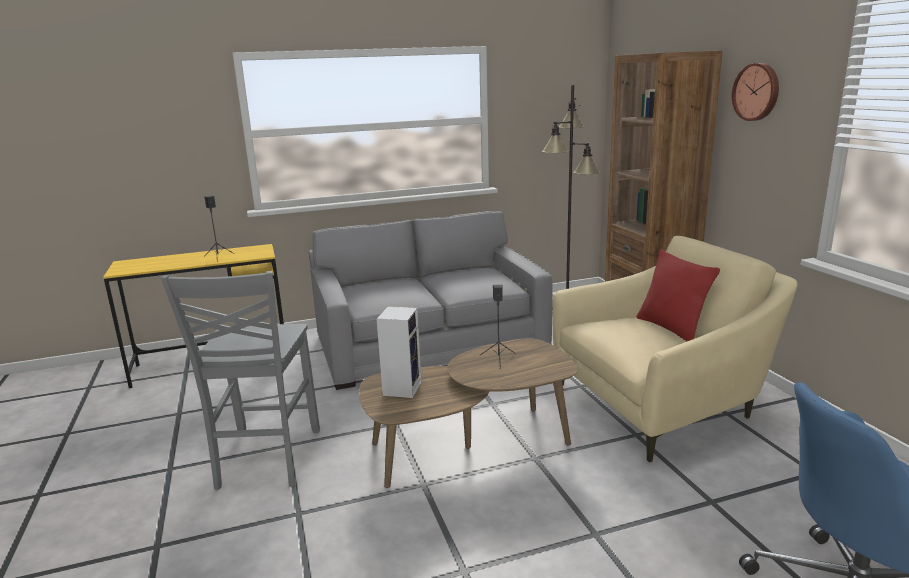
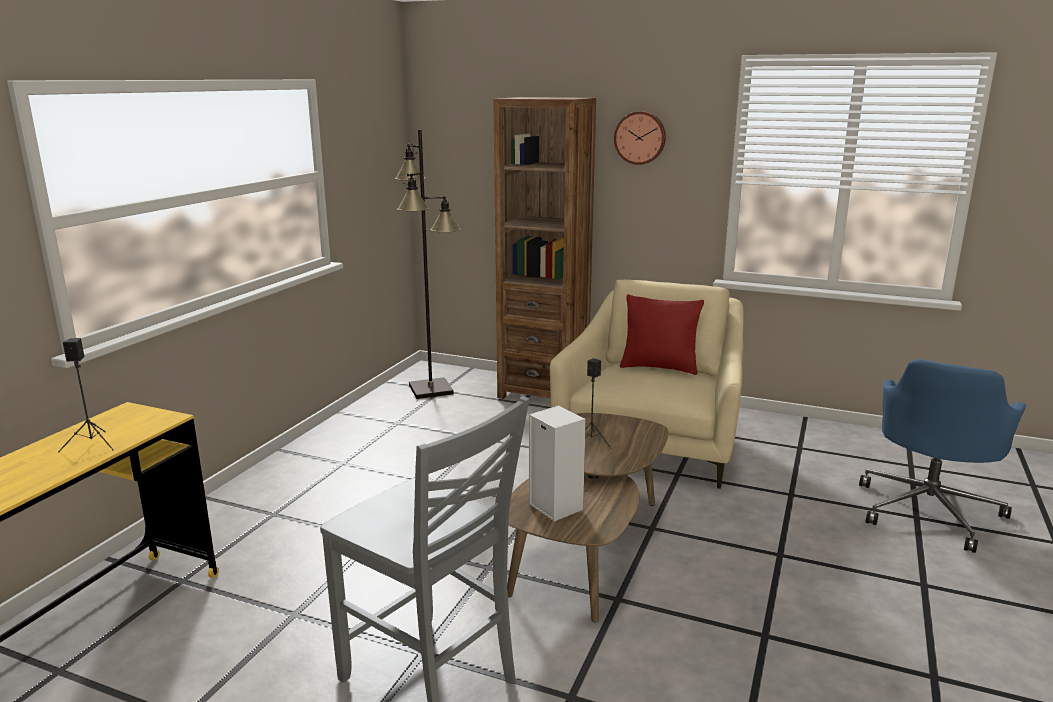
camera: 50 degrees left, 0 degrees up
(430, 343) = (362, 477): grey sofa -> none

